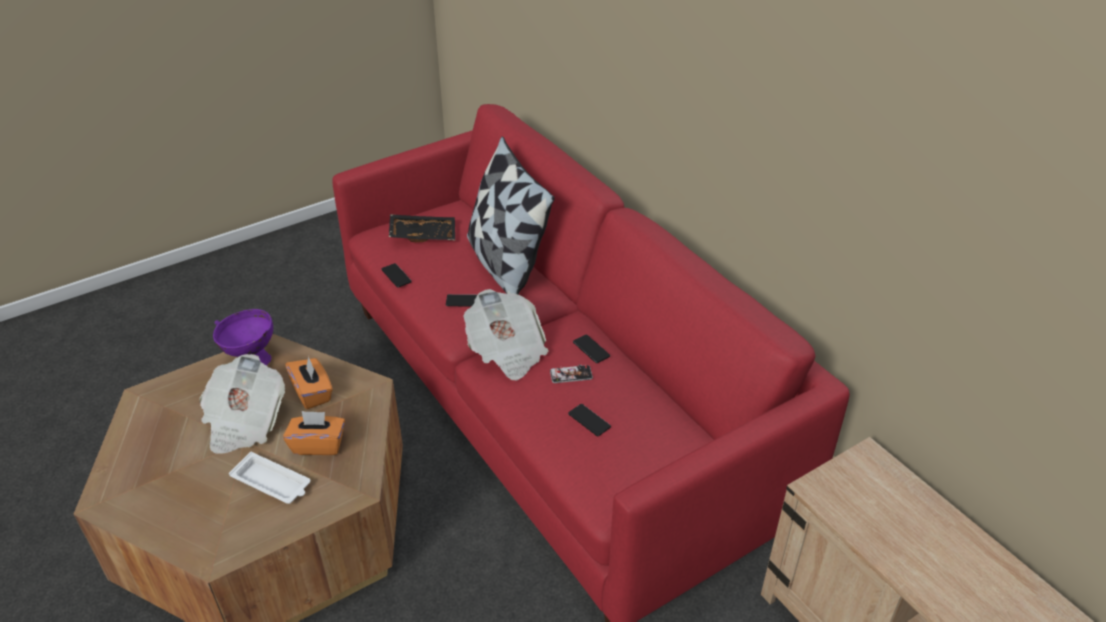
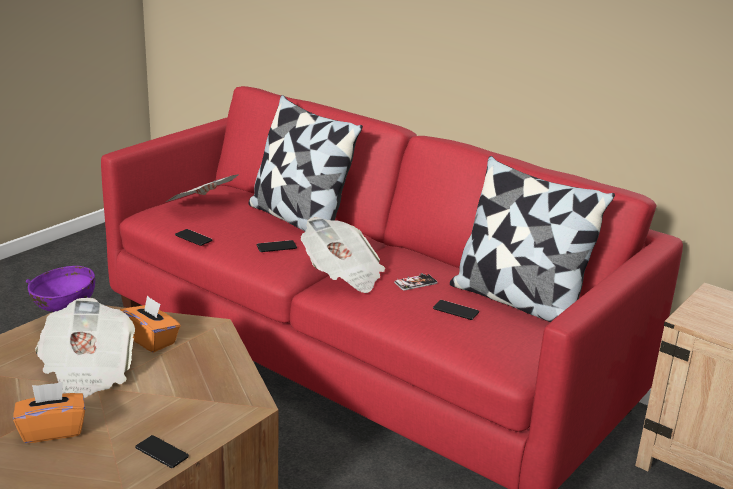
camera: 20 degrees left, 15 degrees down
(272, 482) = (151, 414): white tray -> none
(318, 444) = (183, 377): orange tissue box -> orange tissue box (52, 430)
(423, 234) = (202, 207): black tray -> newspaper
(591, 349) = (421, 264): phone -> phone (162, 452)
(660, 418) = (518, 301): none -> pillow

